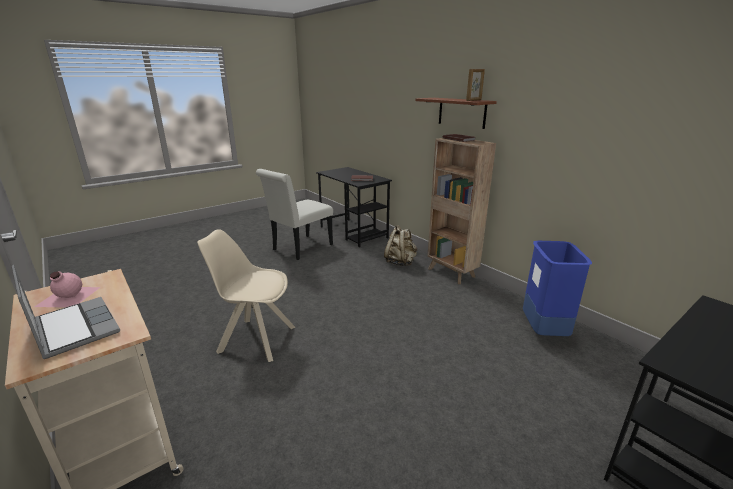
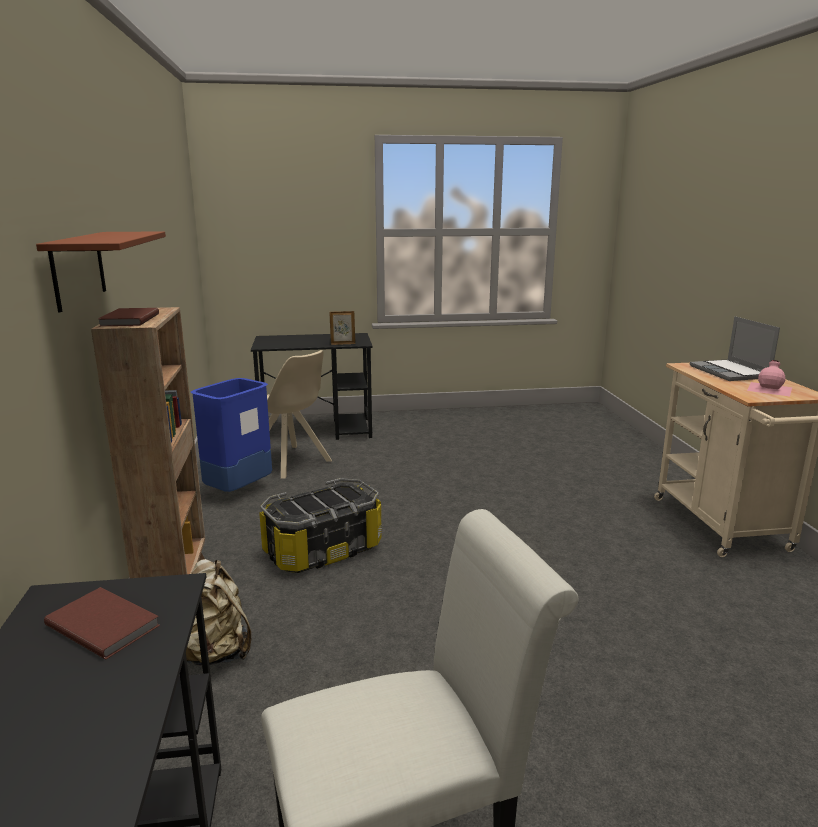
camera: 150 degrees left, 5 degrees down
(255, 339) = (593, 581): beige chair -> beige chair (290, 462)
(422, 308) = (322, 550): none -> storage box
(474, 100) = (122, 233): picture frame -> picture frame (342, 344)

